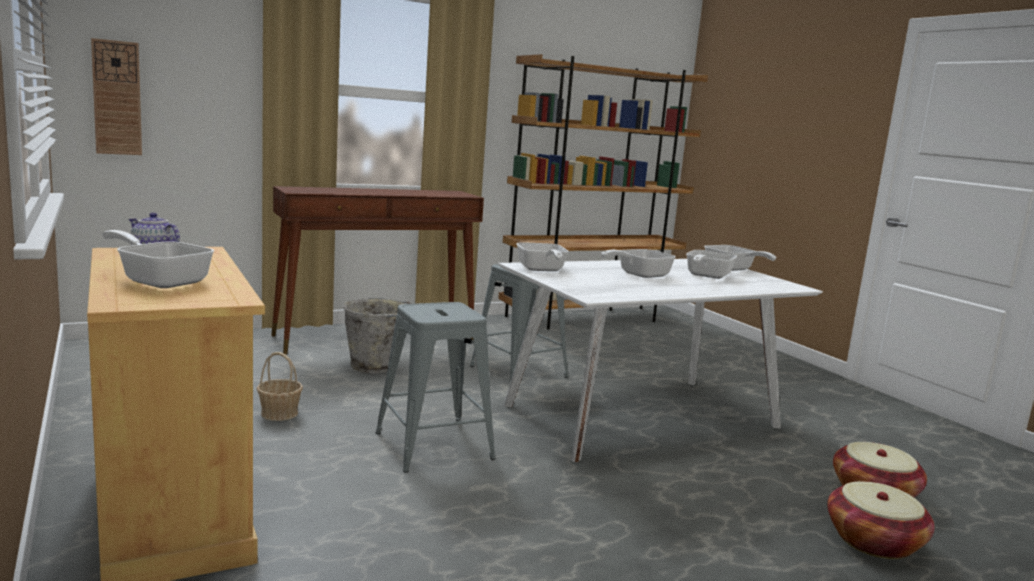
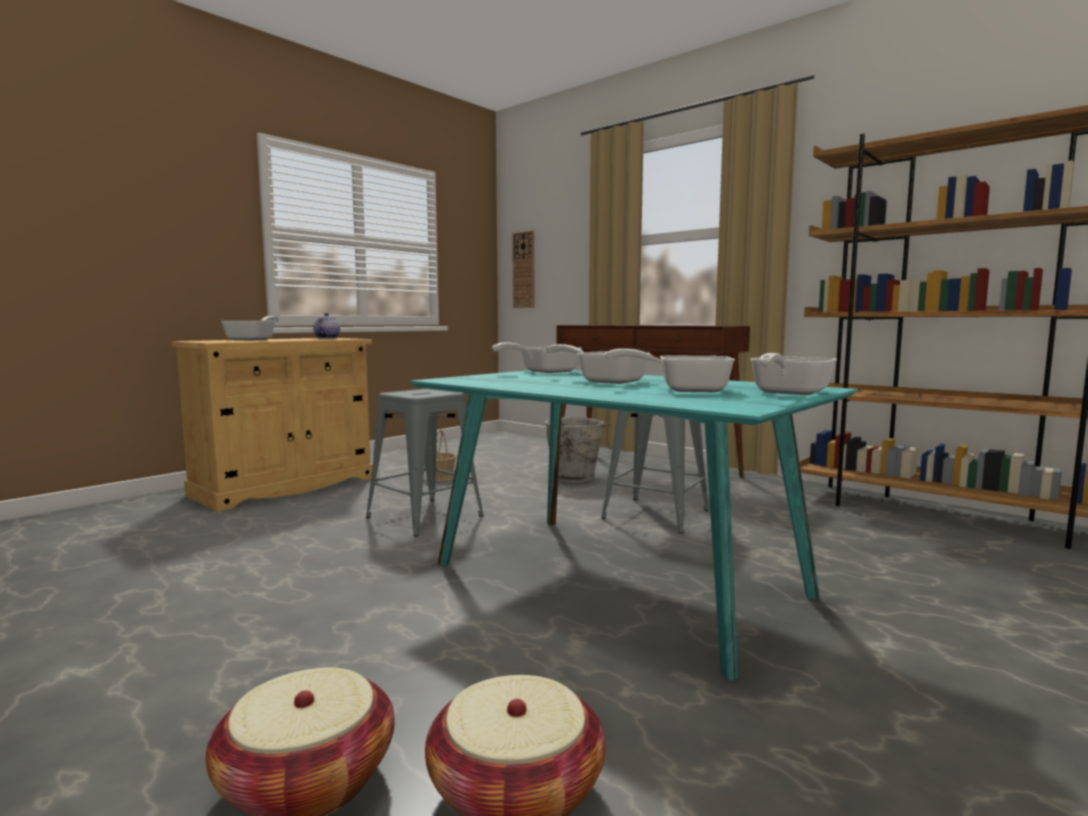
camera: 70 degrees right, 5 degrees down
(642, 417) = (613, 579): white dining table -> turquoise dining table

